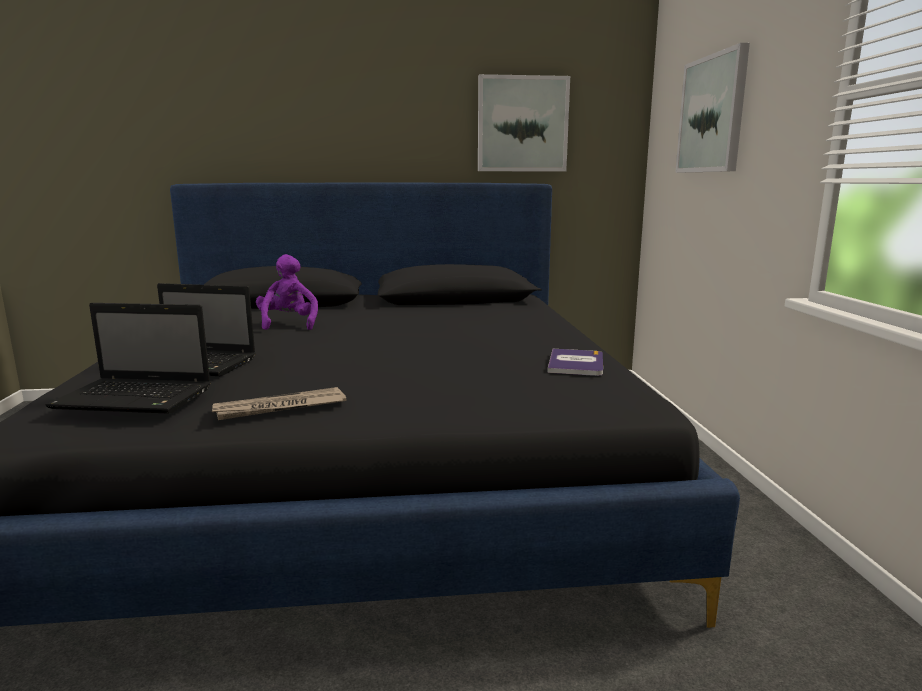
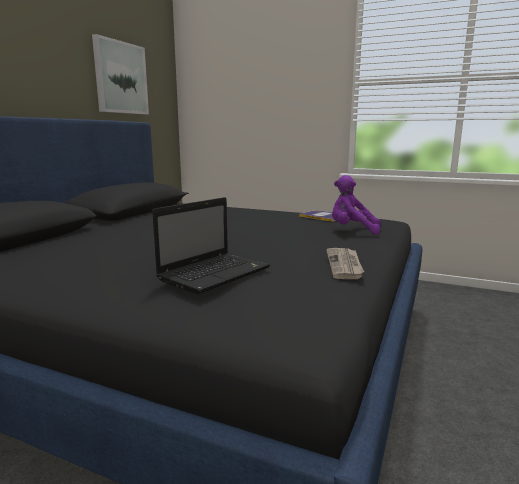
camera: 60 degrees left, 0 degrees up
(137, 398) = (294, 293): laptop -> none
(288, 324) = (112, 245): purple plush toy -> purple plush toy (352, 230)
(712, 114) = (251, 85): picture -> none

